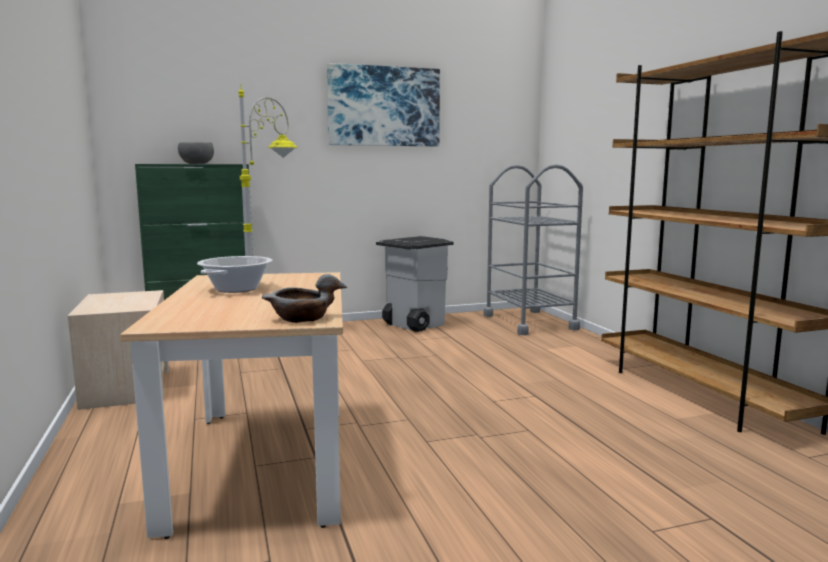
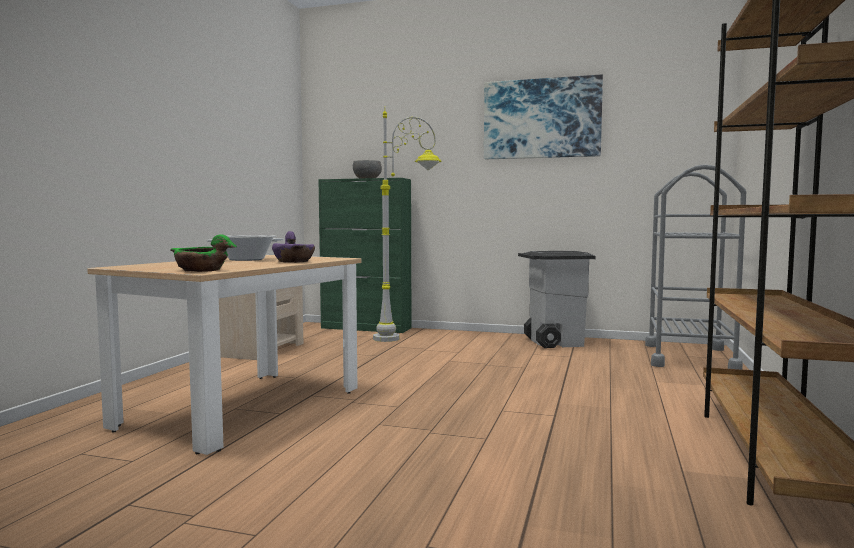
camera: 35 degrees right, 5 degrees down
(301, 318) = (201, 270): grey bowl -> green bowl
(310, 287) = (294, 261): none -> purple bowl

